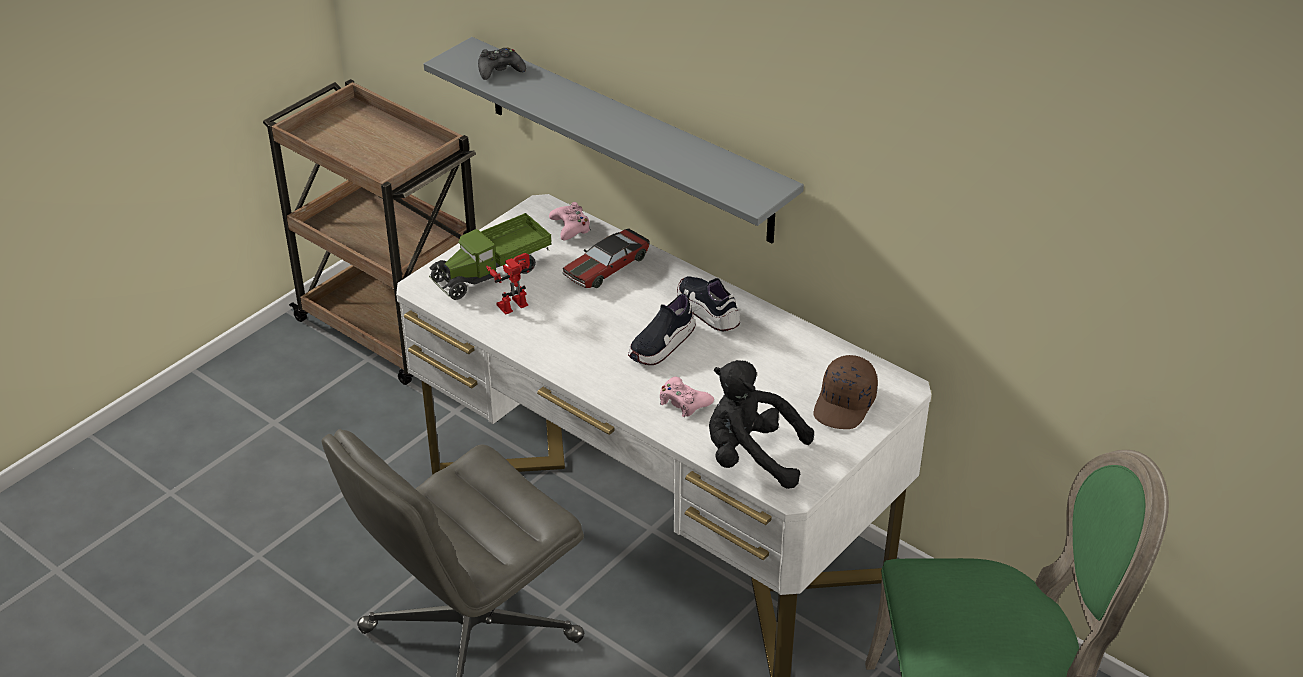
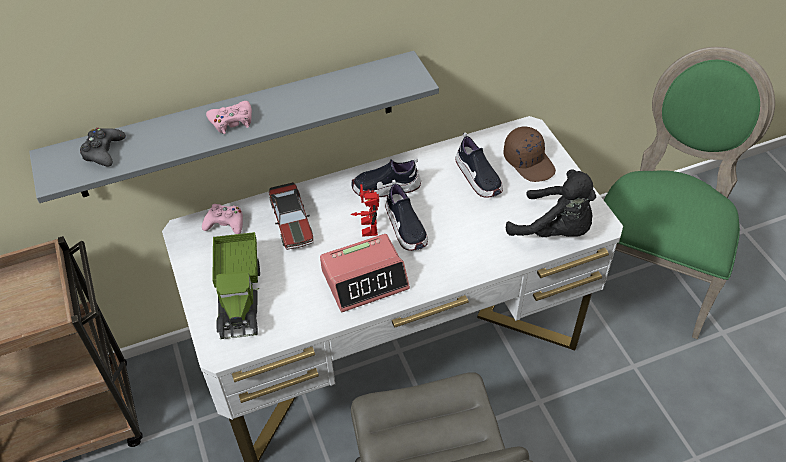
camera: 60 degrees left, 10 degrees up
(512, 302) = (289, 296): toy robot -> toy robot (365, 226)
(570, 342) = (365, 279): none -> alarm clock
(683, 402) = (476, 242): pink game controller -> pink game controller (232, 121)
(751, 457) = (554, 230): black plush toy -> black plush toy turned 105 degrees counterclockwise
(782, 372) = (478, 177): none -> shoe

